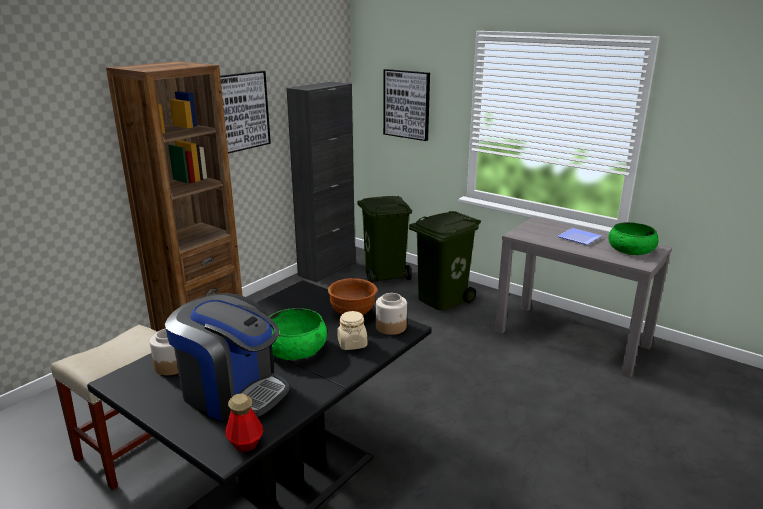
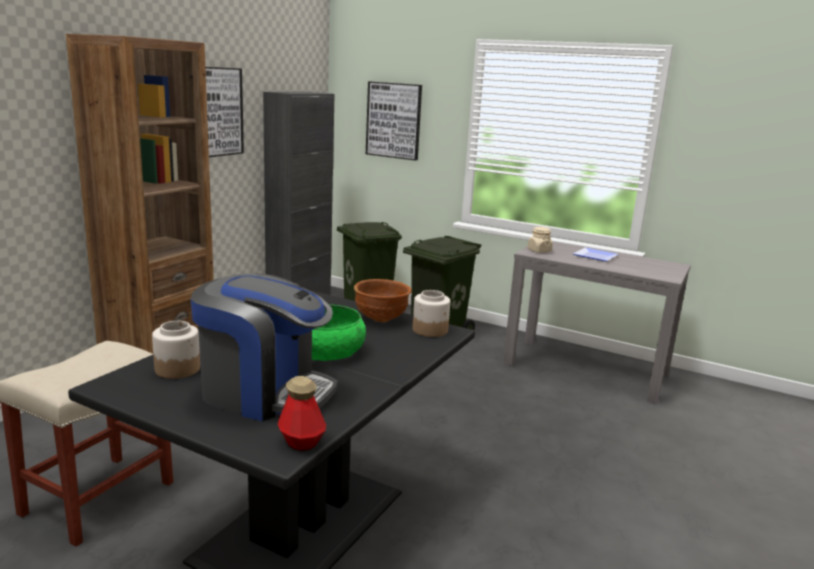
camera: 10 degrees left, 5 degrees down
(352, 343) = (392, 345): beige jar -> beige jar (539, 251)
(631, 249) = (652, 266): green bowl -> none

